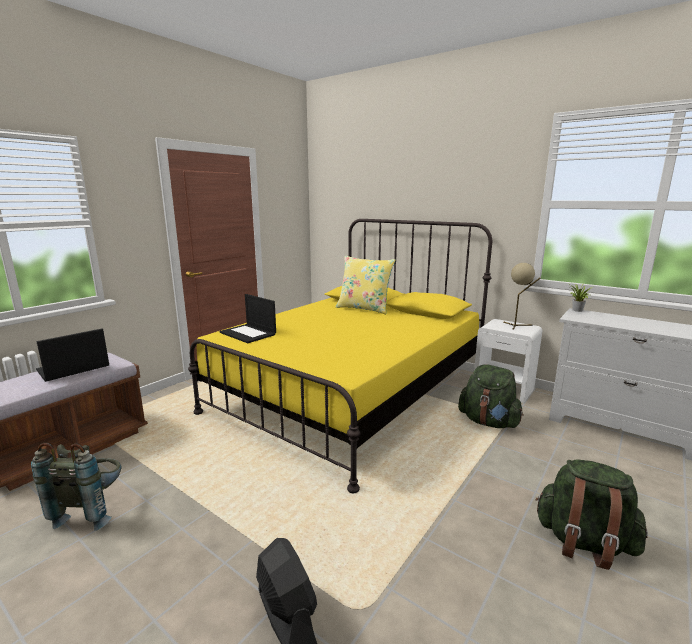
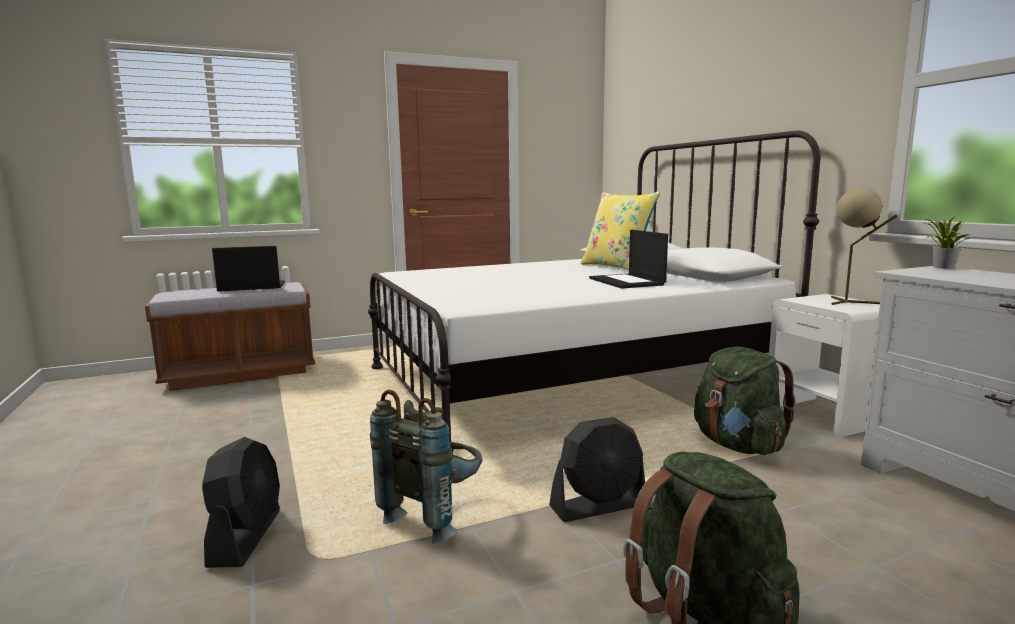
camera: 30 degrees right, 5 degrees down
(92, 510) = (204, 417): grey backpack -> grey backpack (435, 514)
(248, 333) = (431, 273): laptop -> laptop (627, 282)
(351, 393) = (570, 380): yellow bed -> white bed
(471, 491) = (598, 506): none -> black fan

